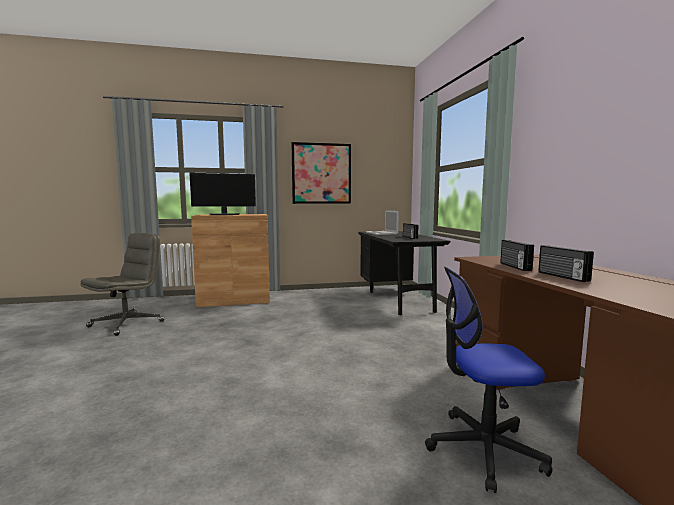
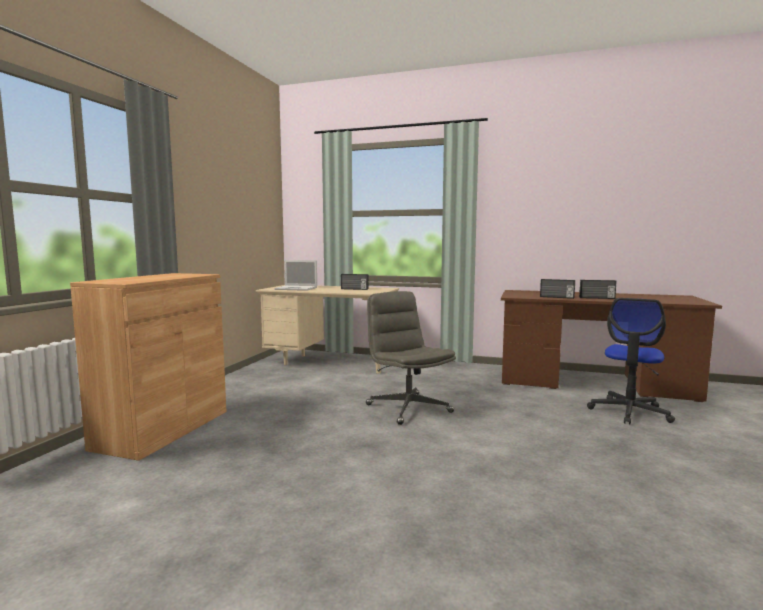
camera: 60 degrees left, 0 degrees up
(127, 324) = (122, 533): grey office chair -> grey office chair (407, 408)
(225, 214) = (151, 278): monitor -> none
(321, 173) = (211, 209): picture -> none
(397, 299) = (330, 363): black desk -> beige desk

